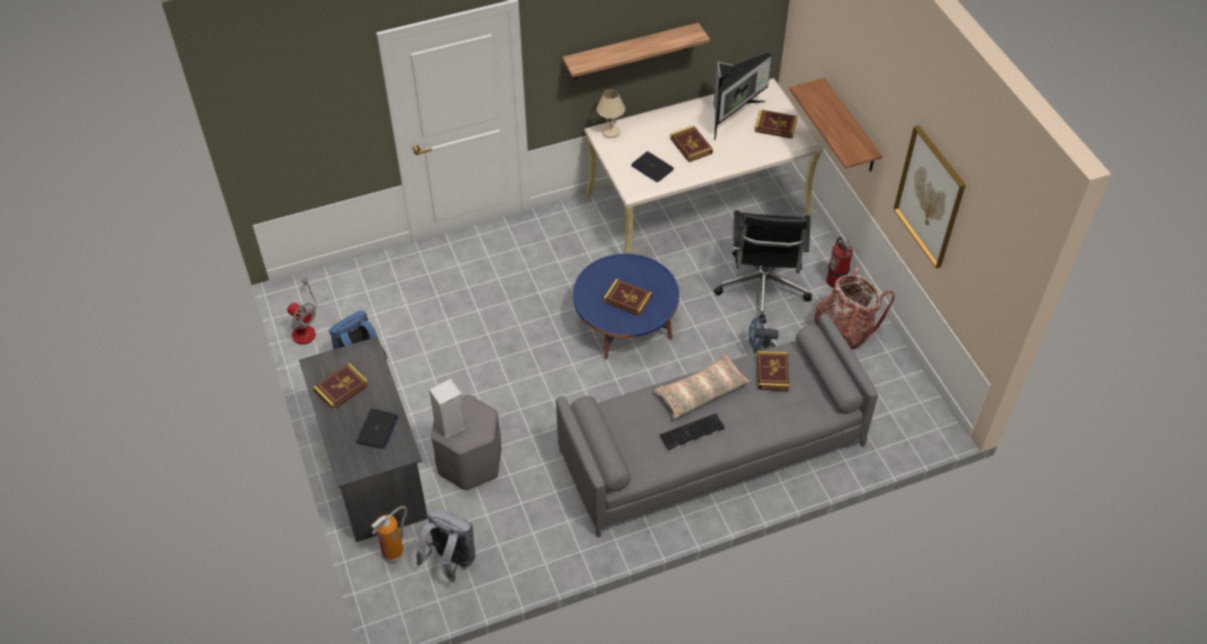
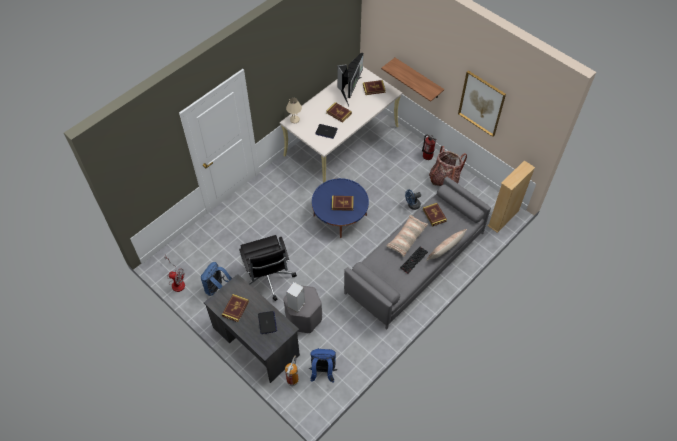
camera: 25 degrees left, 5 degrees up
(451, 561) = (323, 372): grey backpack -> blue backpack
(631, 51) = (296, 75): shelf -> none
(759, 437) = (445, 249): none -> pillow
(762, 288) = (395, 173): black office chair -> black office chair (267, 278)
(917, 435) = (503, 218): none -> beige bookcase

